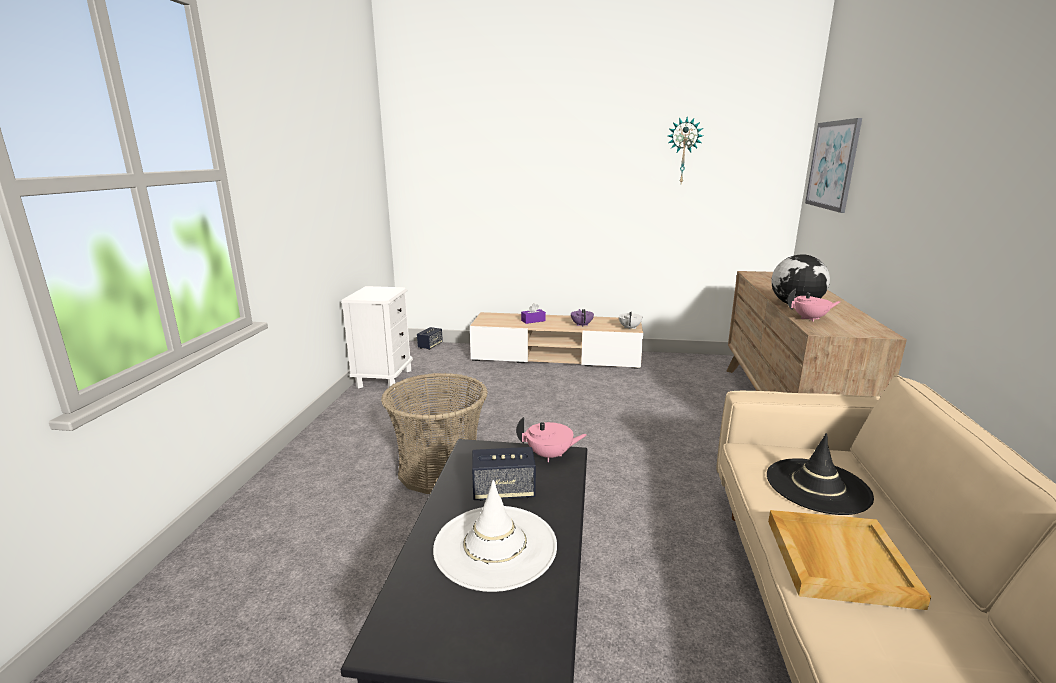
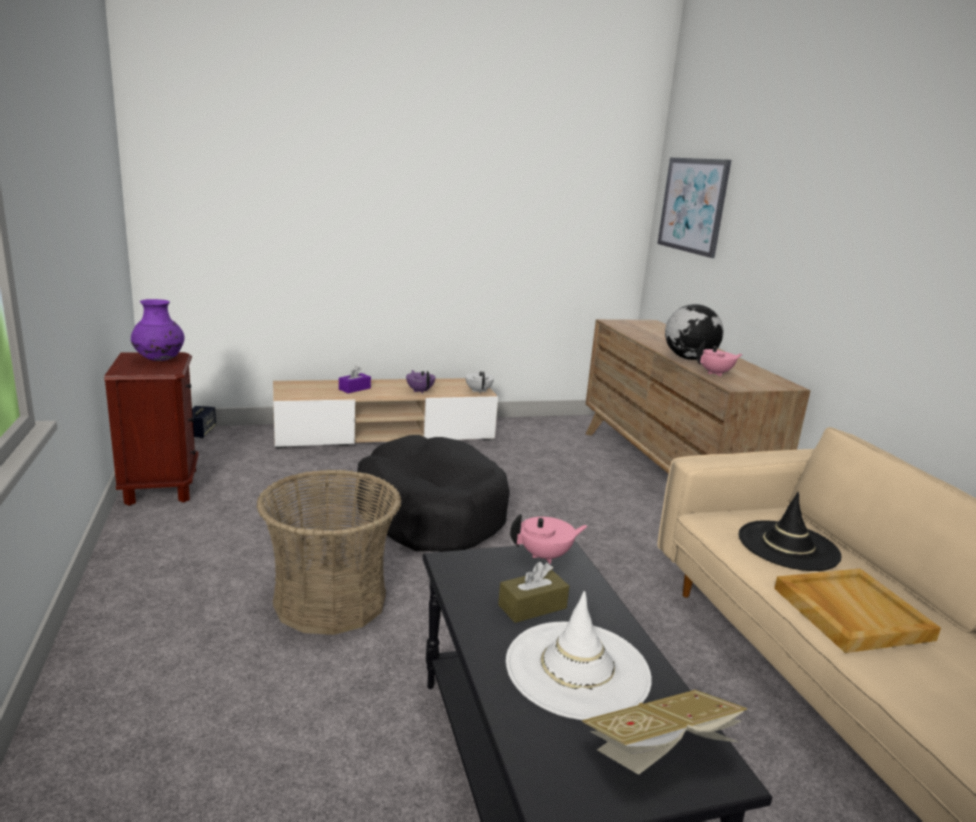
camera: 25 degrees left, 0 degrees up
(383, 291) = (160, 360): none -> purple vase
(384, 378) = (161, 486): white nightstand -> brown nightstand
(502, 629) = (659, 753): none -> book
(503, 491) = (532, 606): speaker -> brown tissue box
(552, 418) = (430, 513): none -> black dog bed
(683, 151) = (530, 177): wall clock -> none

